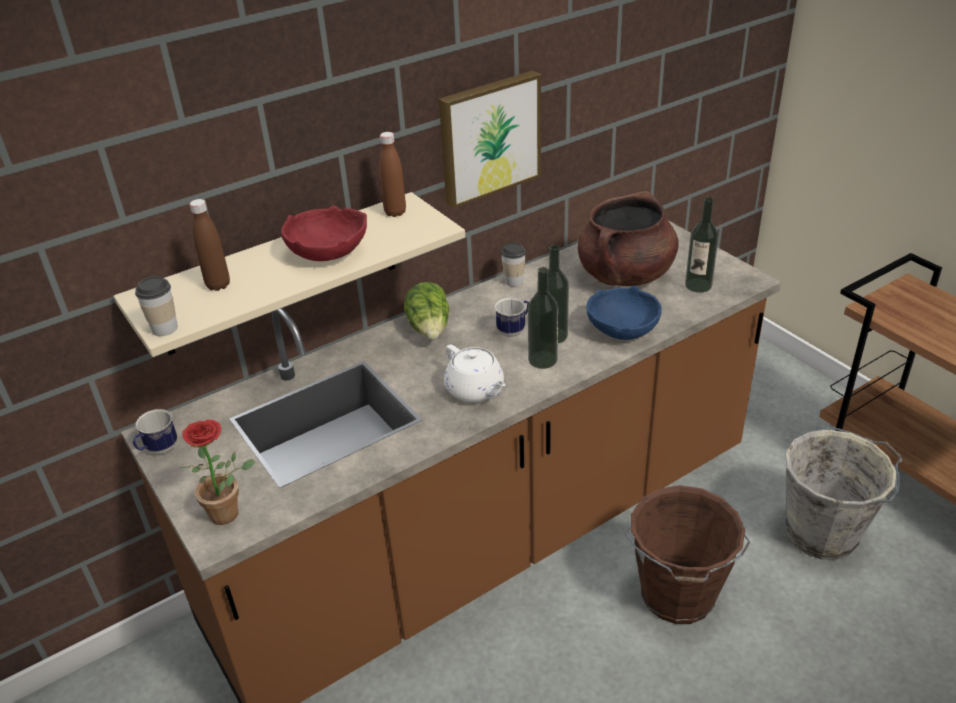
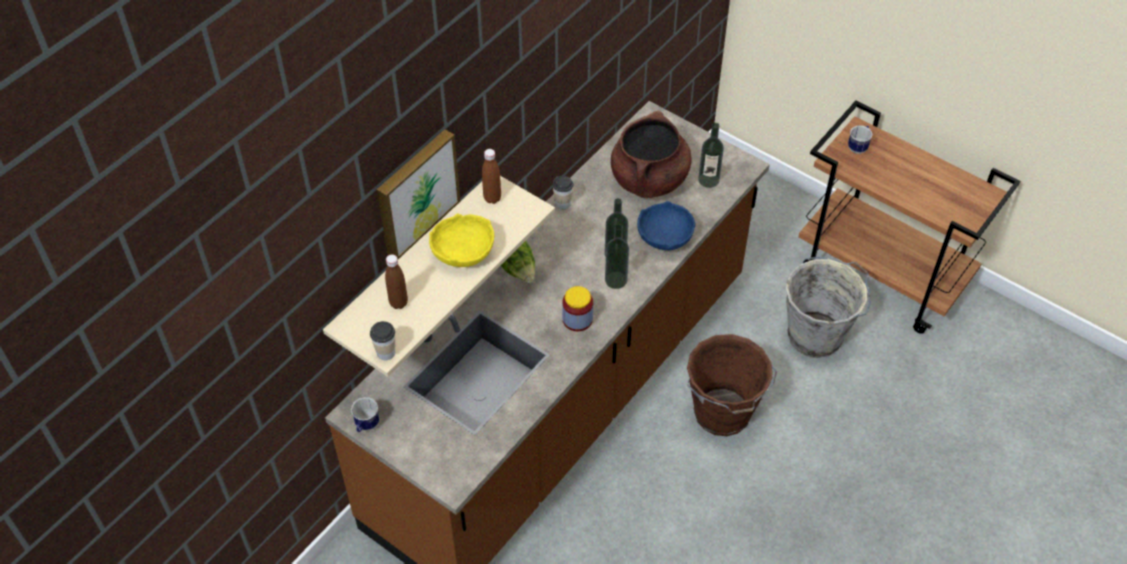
camera: 20 degrees left, 15 degrees up
(231, 513) = (451, 463): potted plant -> none
(327, 252) = (462, 252): red bowl -> yellow bowl
(475, 390) = (577, 319): white teapot -> jar
(488, 137) = (540, 109): picture -> picture (415, 192)
(514, 330) = (583, 255): mug -> mug (858, 147)

